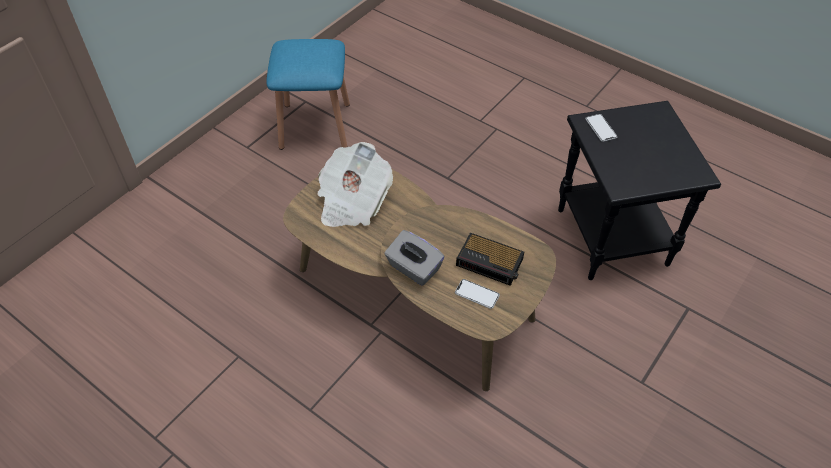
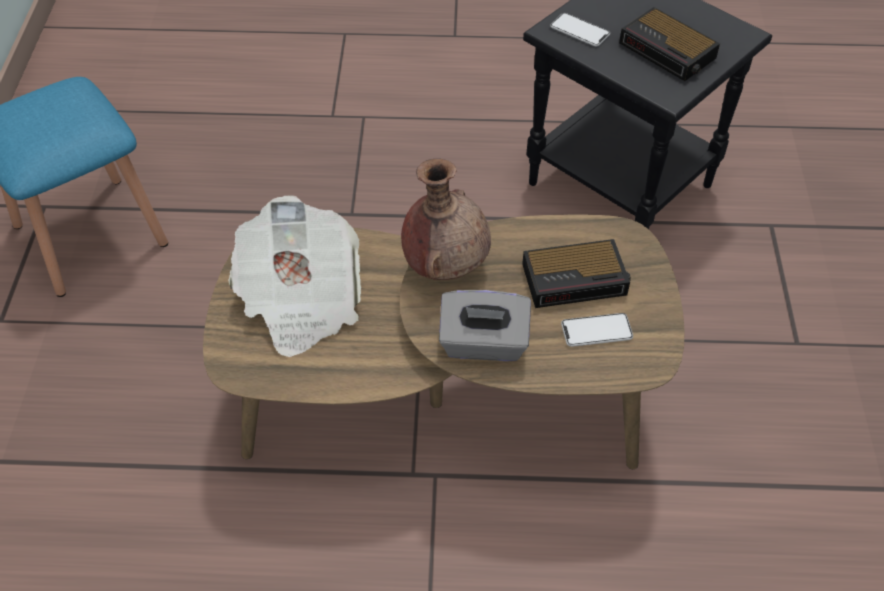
camera: 35 degrees left, 0 degrees up
(430, 220) = (445, 265): none -> brown vase
(643, 164) = (669, 51): none -> alarm clock

